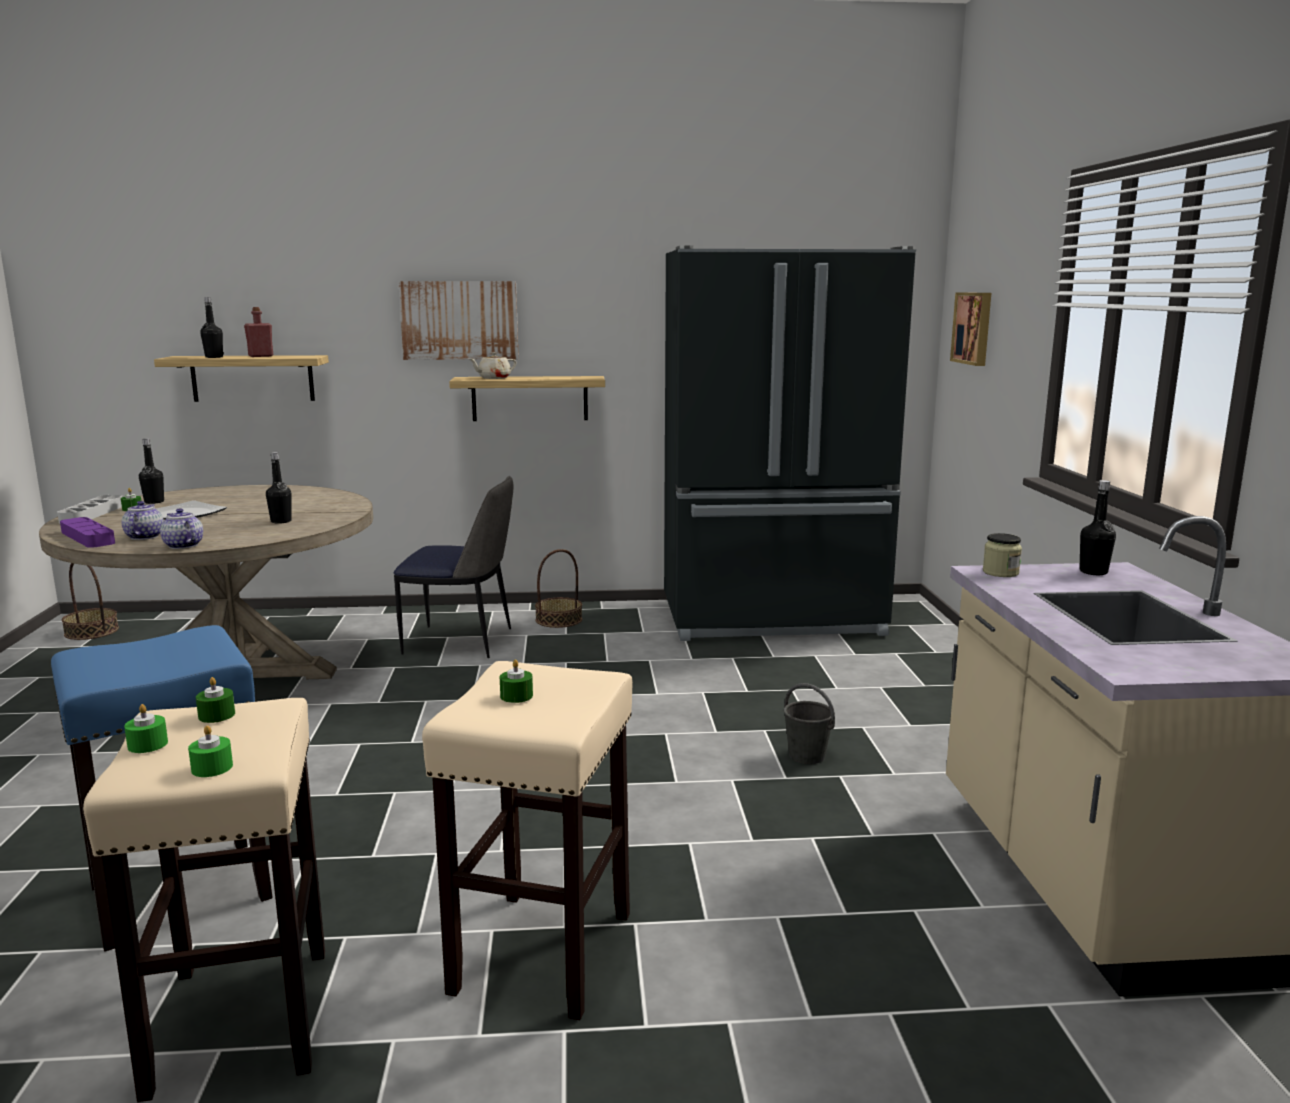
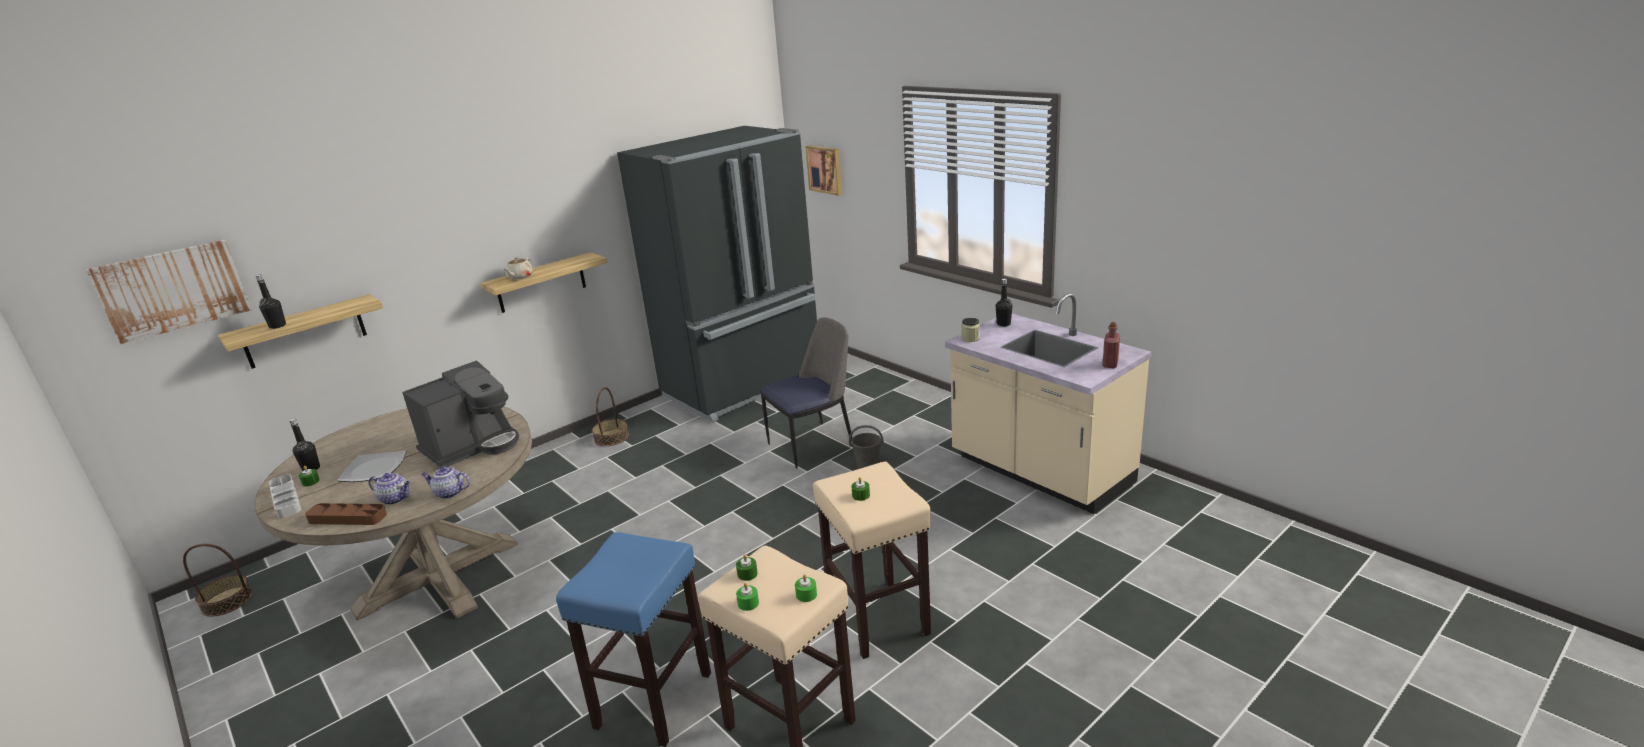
camera: 35 degrees left, 10 degrees up
(87, 537) = (347, 518): purple tray -> brown tray
(144, 536) = (396, 499): teapot -> teapot turned 150 degrees clockwise
(261, 356) = (317, 312): red bottle -> red bottle (1110, 364)
(281, 521) = (473, 446): black bottle -> coffee machine
(459, 320) = (475, 237): picture -> picture (173, 290)
(461, 642) = (568, 480): chair -> chair (813, 444)

